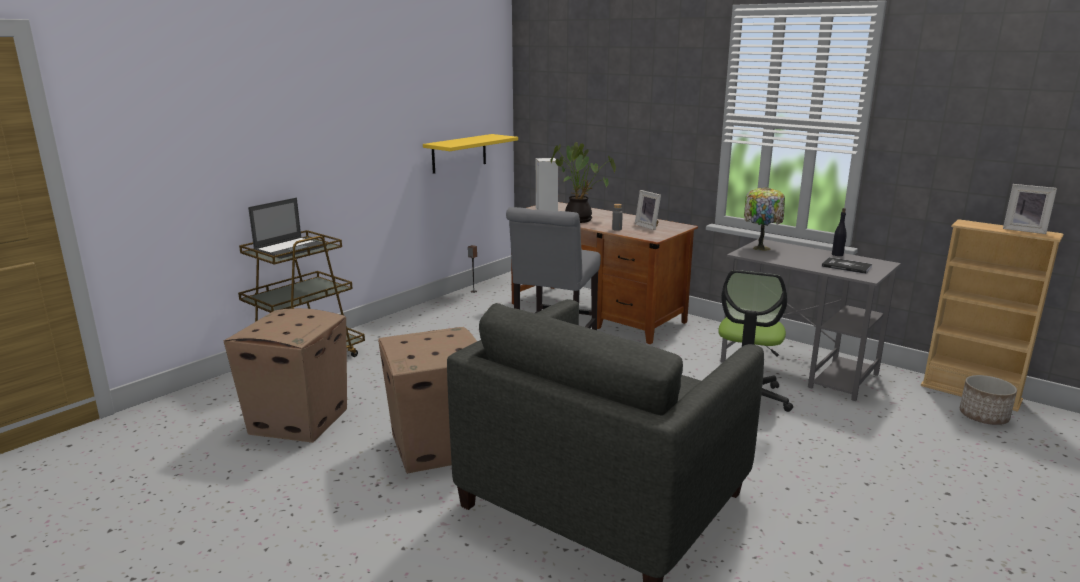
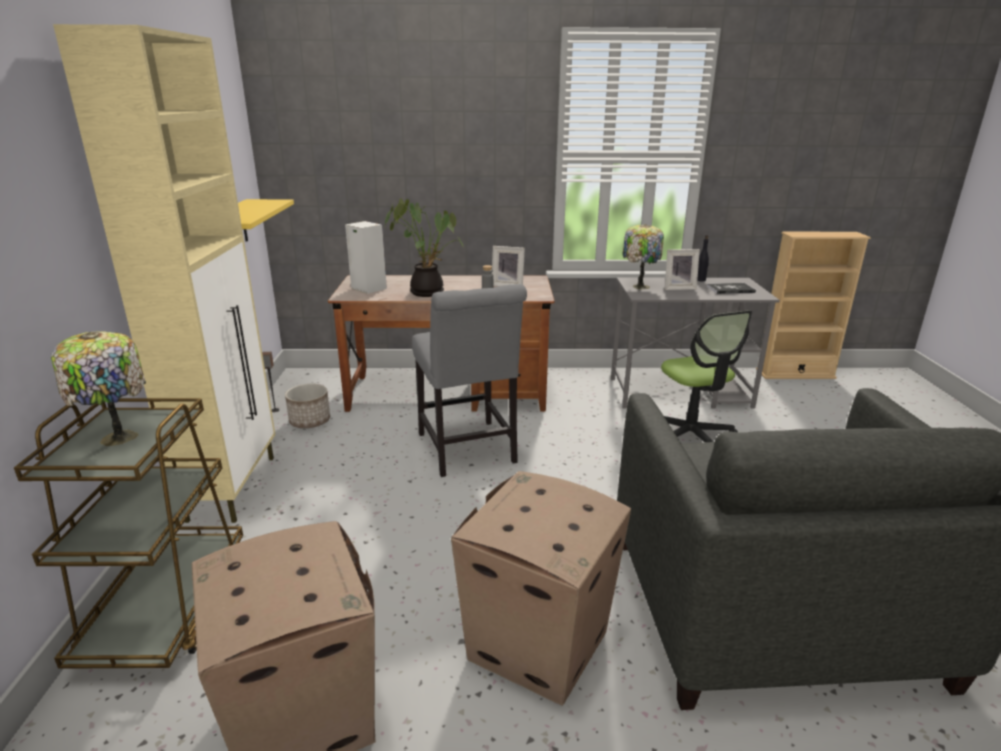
camera: 40 degrees left, 5 degrees up
(291, 248) = (117, 439): laptop -> table lamp
(399, 322) = (233, 486): none -> beige cabinet
(983, 417) = (829, 390): planter -> planter (309, 421)
(1024, 230) = (836, 233): picture frame -> picture frame (678, 288)

